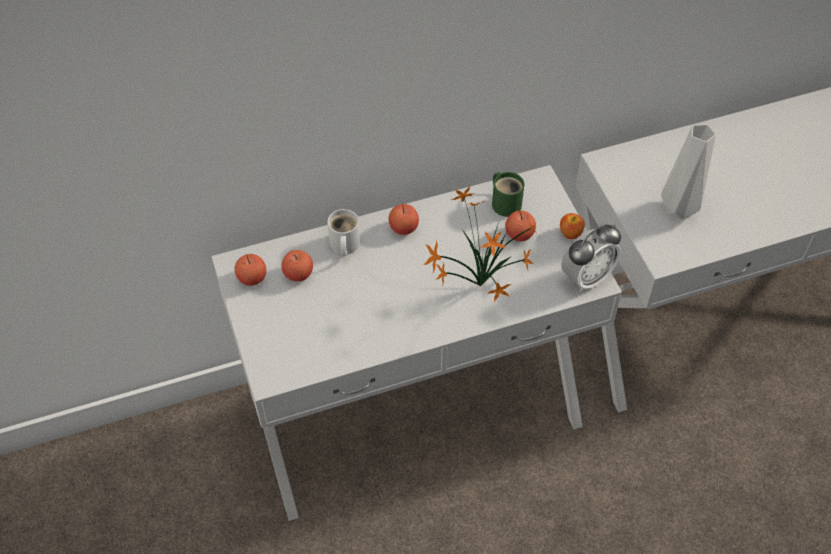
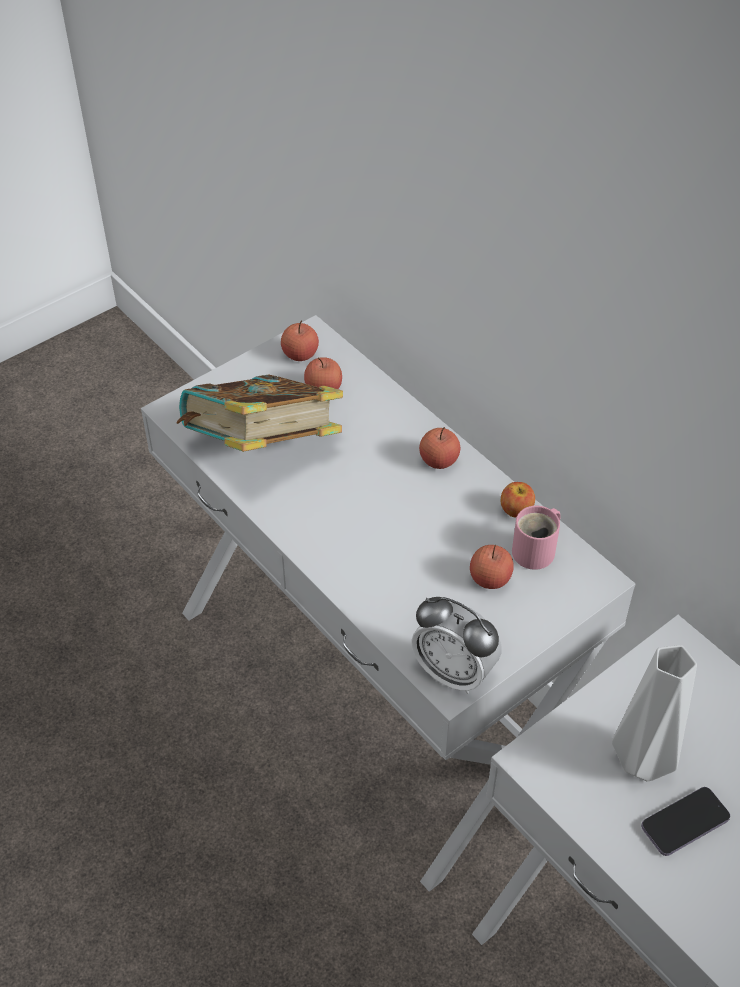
camera: 70 degrees right, 5 degrees down
(343, 245) = (384, 414): white mug -> none
(343, 329) = (262, 449): none -> book
(477, 286) = (383, 556): potted plant -> none
(506, 202) = (537, 551): green mug -> pink mug
(570, 233) = (522, 635): apple -> apple (516, 510)
(723, 206) = (684, 822): none -> phone

